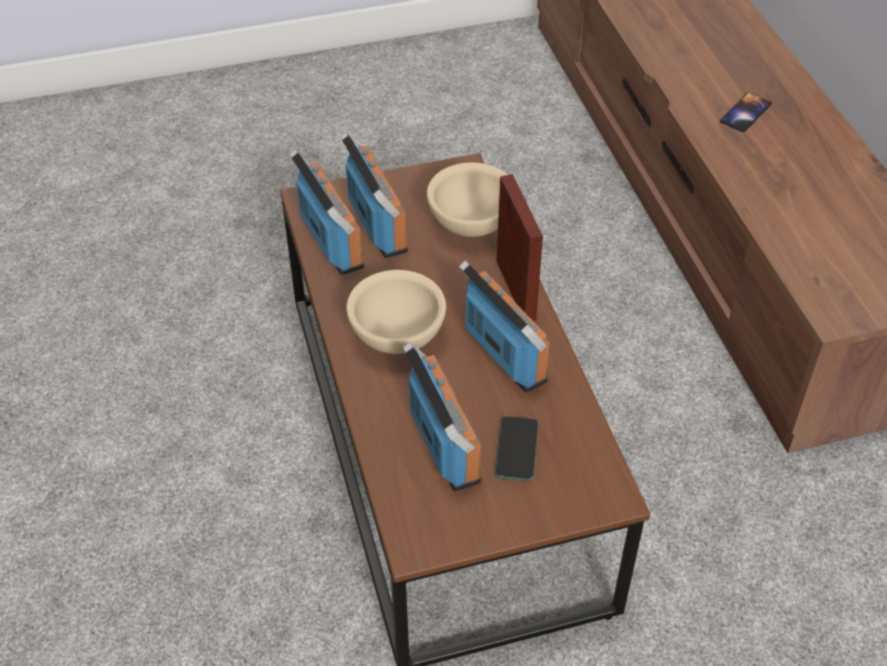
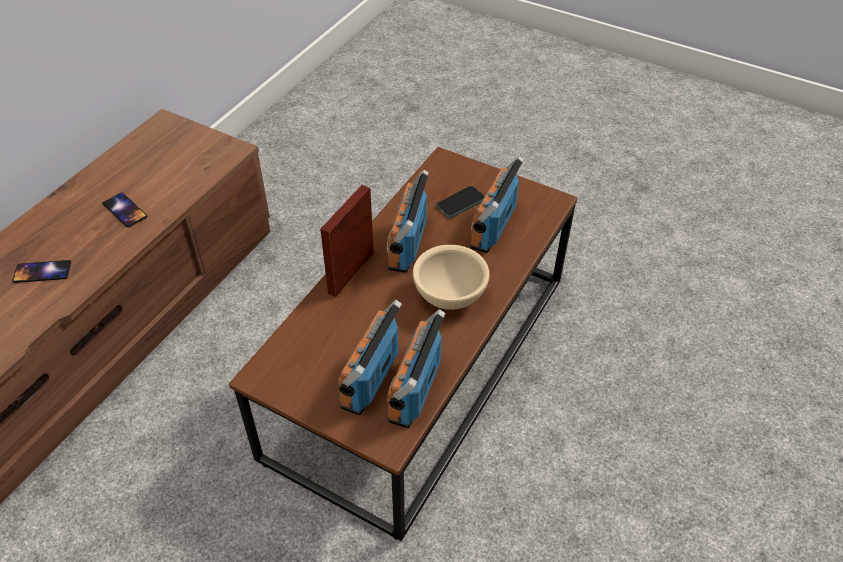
camera: 135 degrees left, 0 degrees up
(472, 224) = (314, 331): beige bowl -> none
(793, 192) = (125, 210): none -> phone

